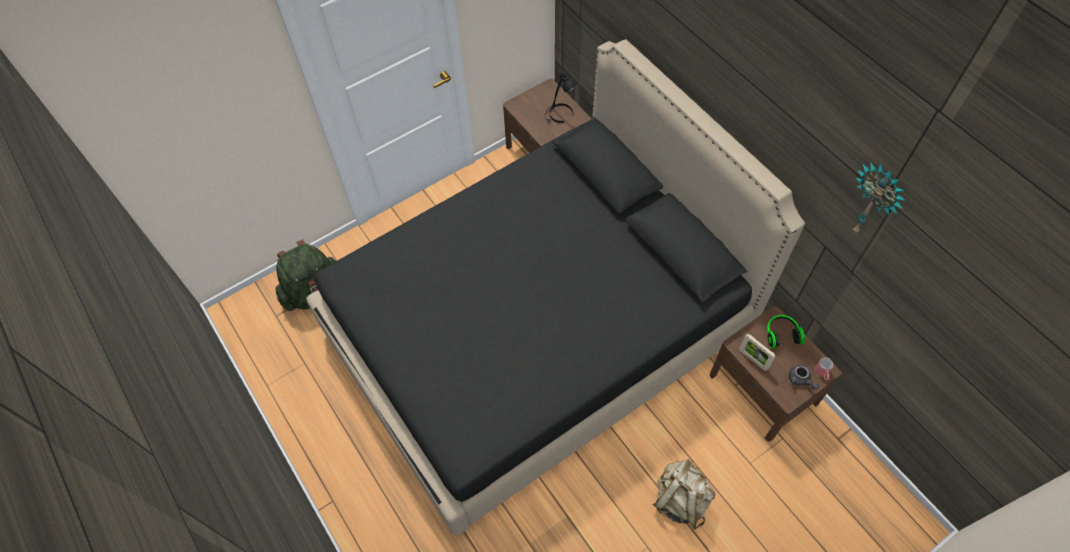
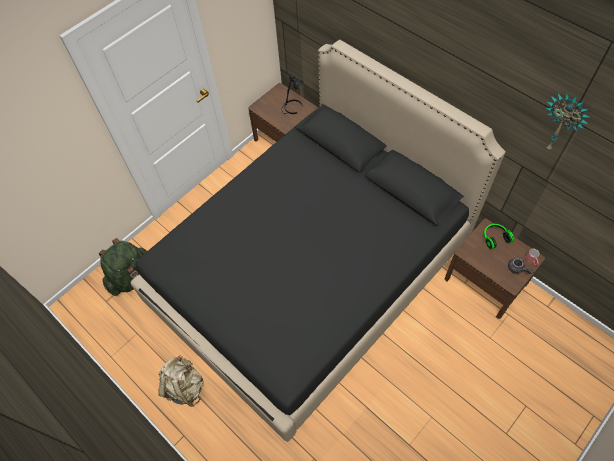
camera: 10 degrees left, 0 degrees up
(680, 499) = (446, 376): beige backpack -> beige backpack (185, 386)
(753, 359) = (479, 261): picture frame -> none

